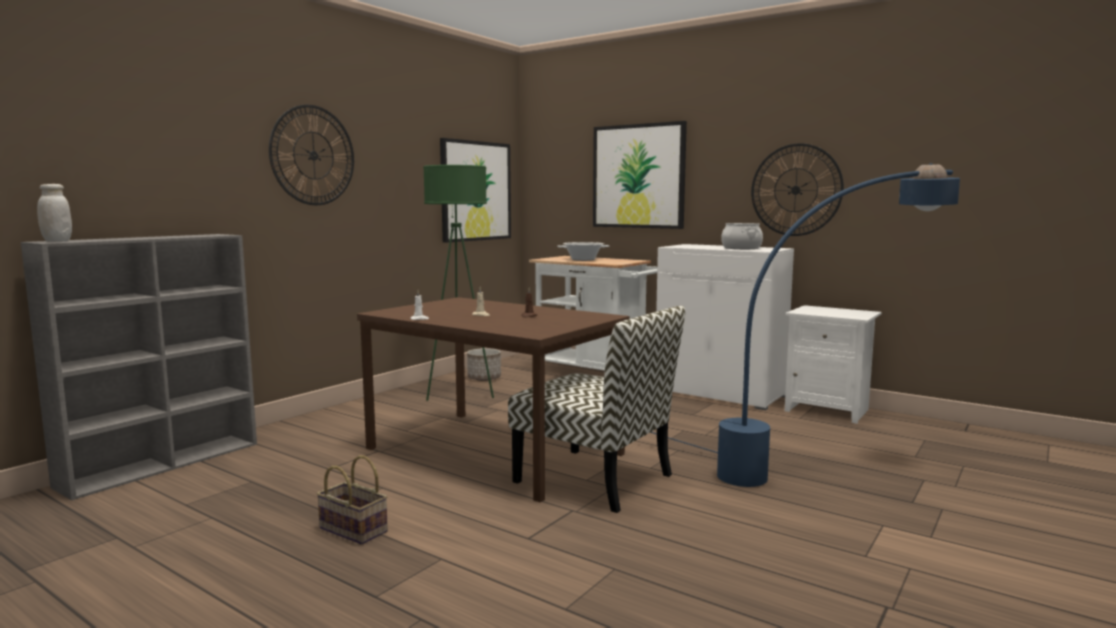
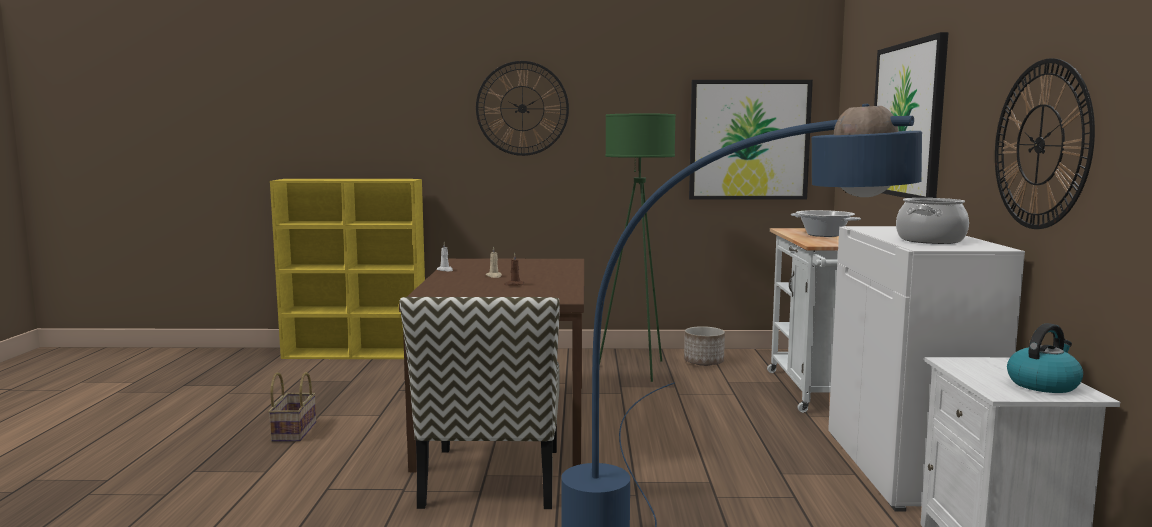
camera: 55 degrees right, 0 degrees up
(57, 241) = (290, 179): white jar -> none
(164, 463) = (357, 354): grey bookcase -> yellow bookcase
(849, 312) = (1043, 384): none -> kettle

